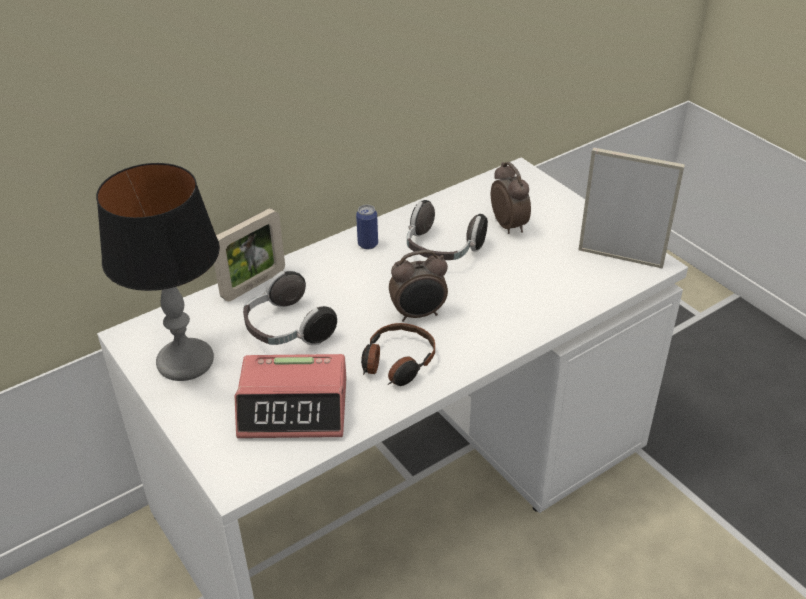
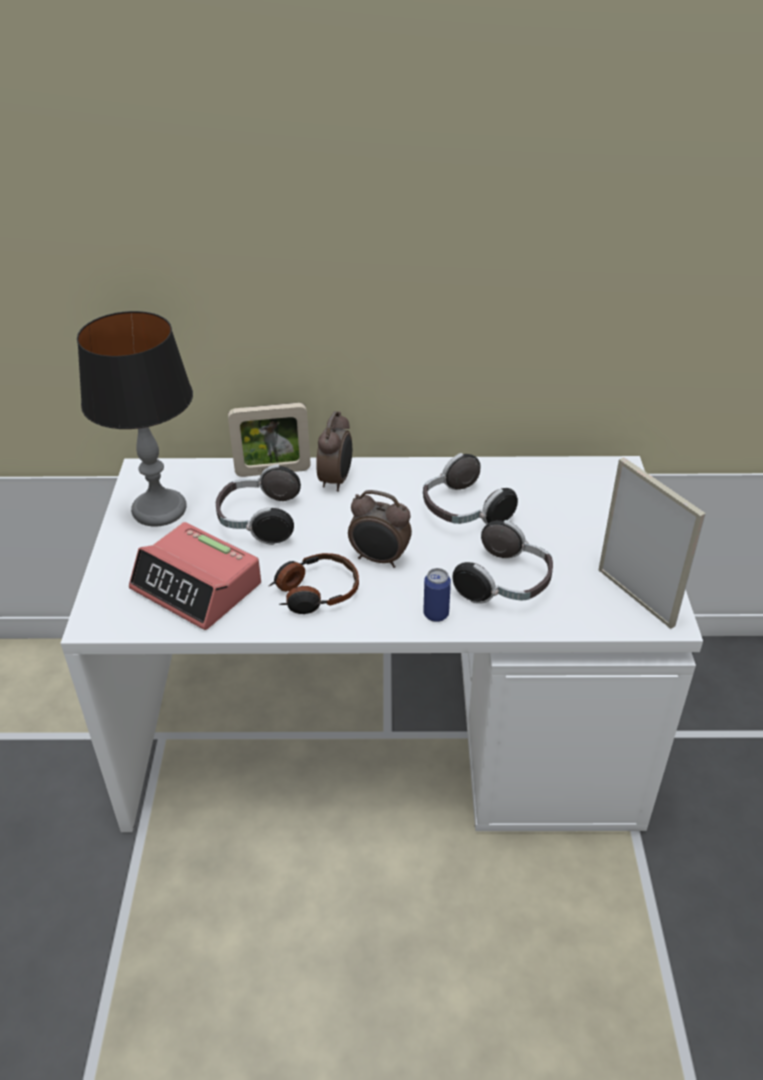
camera: 35 degrees right, 0 degrees up
(368, 244) = (402, 477): can -> can (436, 614)
(509, 225) = (553, 516): alarm clock -> alarm clock (336, 480)
(528, 289) = (506, 584): none -> headphones

